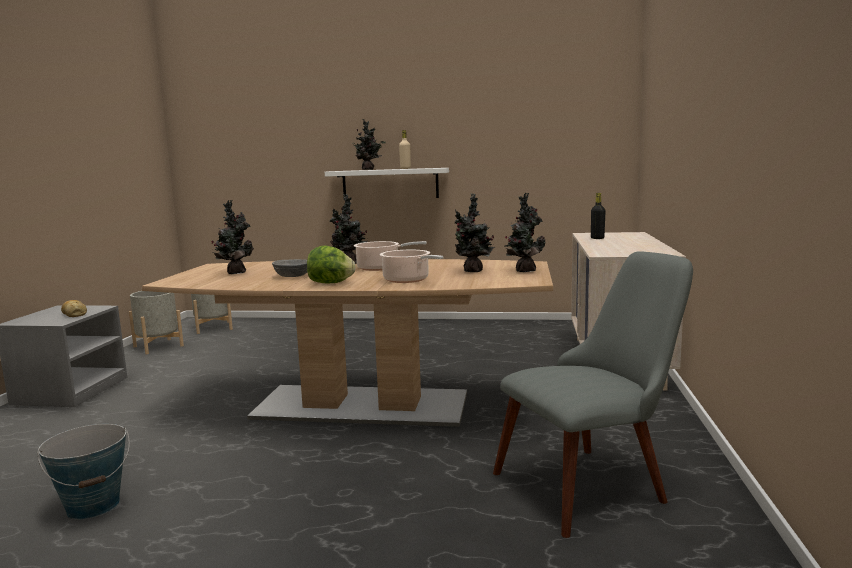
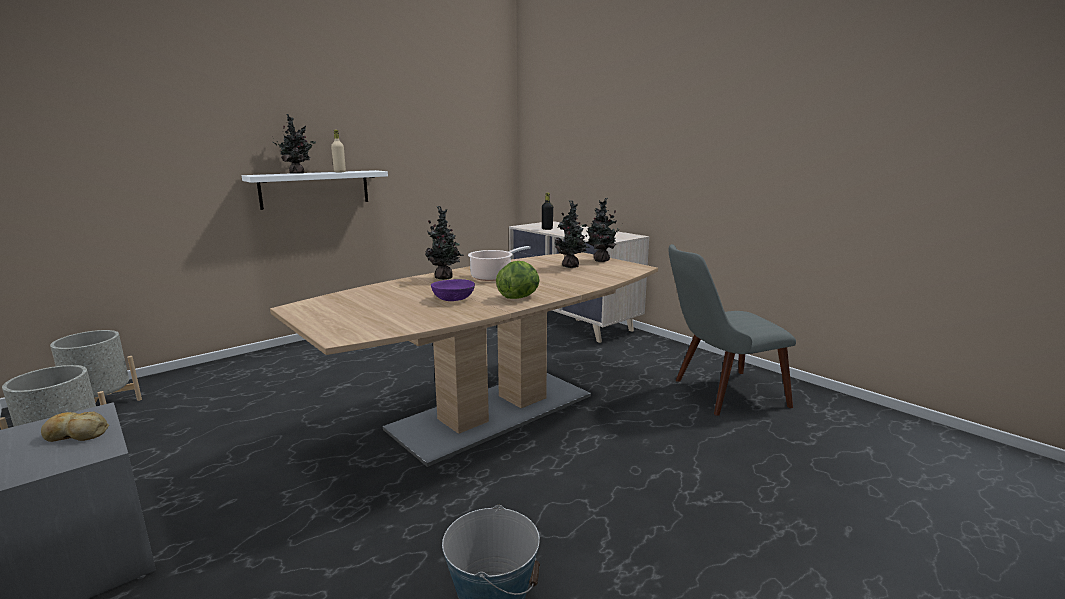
camera: 50 degrees left, 5 degrees up
(235, 273) = (372, 309): potted plant -> none
(292, 276) = (453, 299): grey bowl -> purple bowl
(408, 280) = (564, 282): cooking pot -> none
(594, 482) = (717, 394): grey chair -> grey chair turned 120 degrees counterclockwise

